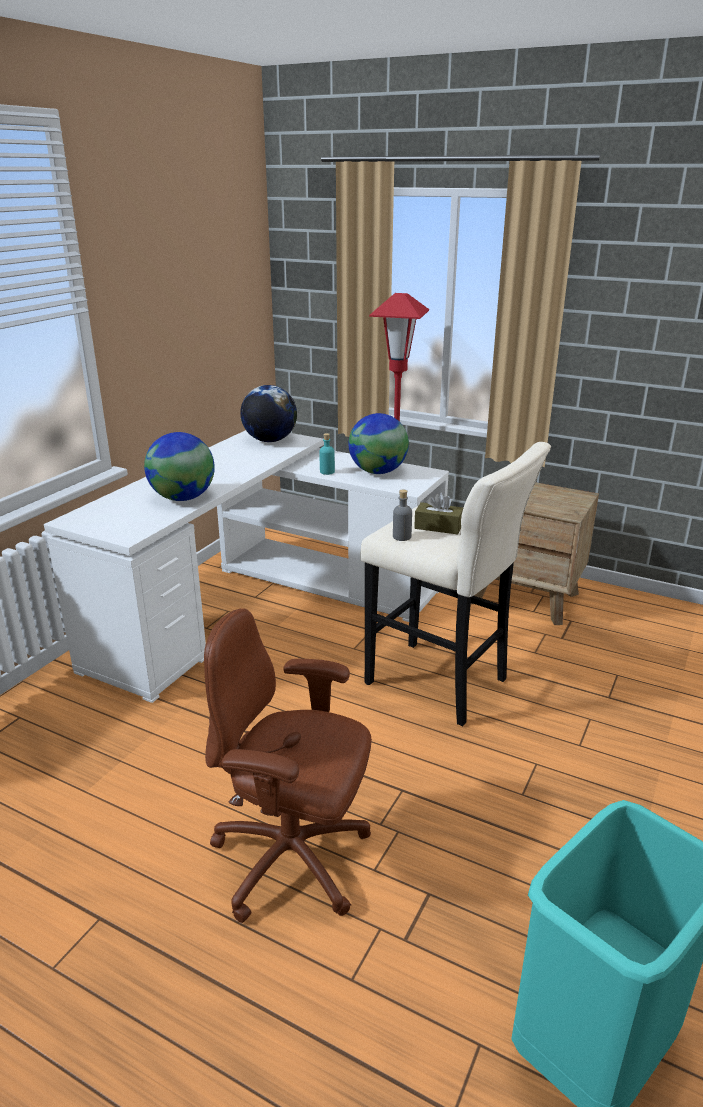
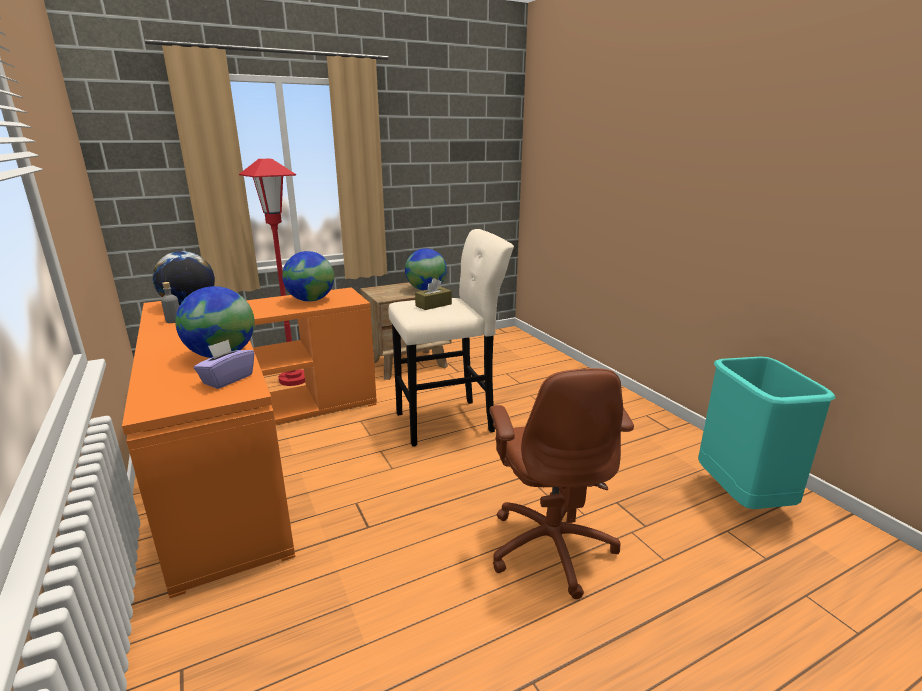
camera: 55 degrees left, 5 degrees down
(141, 520) = (227, 379): none -> purple tissue box
(262, 603) = (253, 449): white desk -> orange desk
(293, 860) = (551, 545): brown office chair -> brown office chair turned 60 degrees counterclockwise
(327, 472) = (275, 311): turquoise bottle -> none
(401, 537) = (430, 315): grey bottle -> grey bottle (174, 320)
(558, 506) = (426, 289): none -> globe

